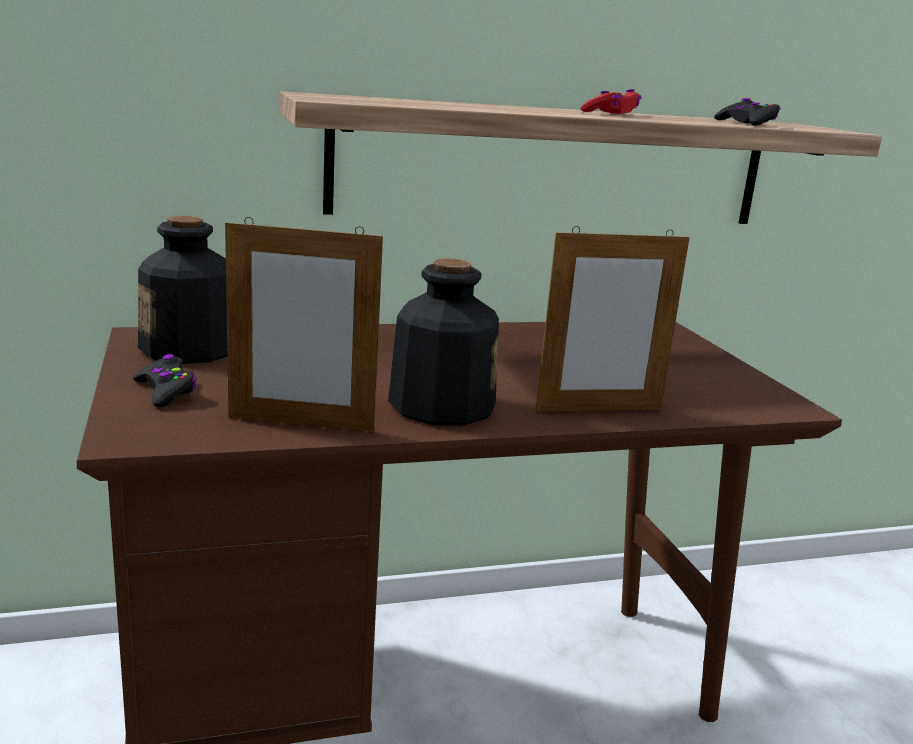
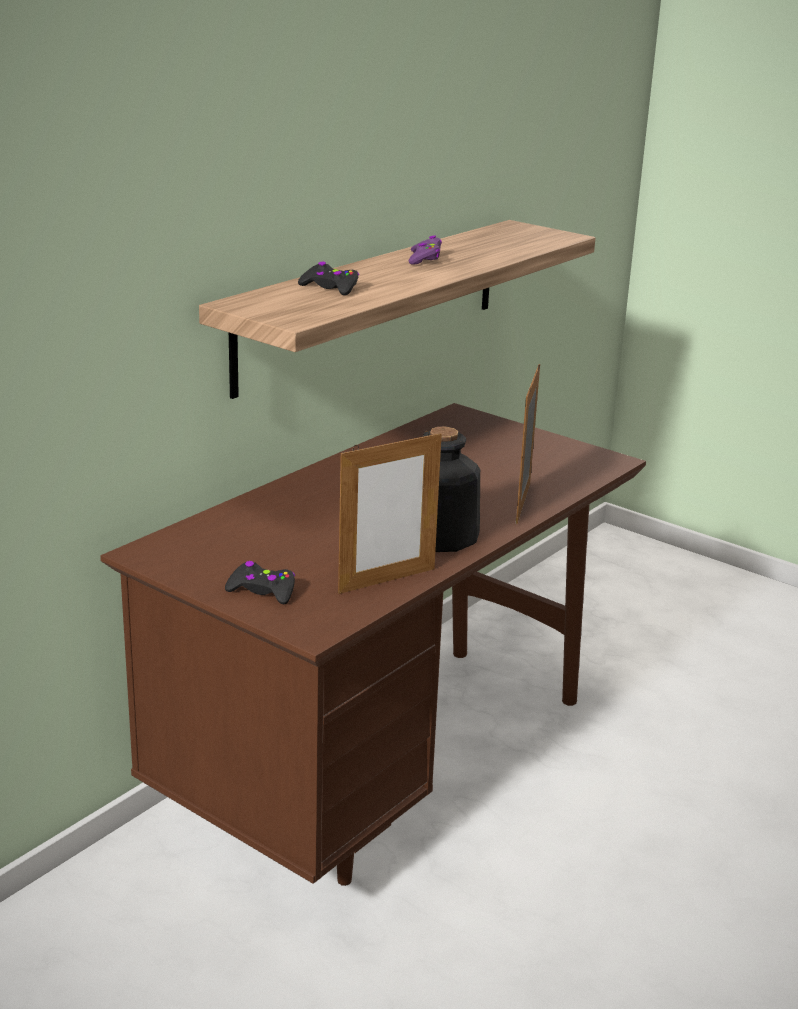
camera: 35 degrees left, 5 degrees up
(190, 349) = (202, 552): bottle -> none
(599, 410) = (523, 503): picture frame -> picture frame turned 150 degrees clockwise
(611, 113) = (425, 258): red game controller -> purple game controller
(746, 123) = (510, 245): black game controller -> black game controller (330, 287)

